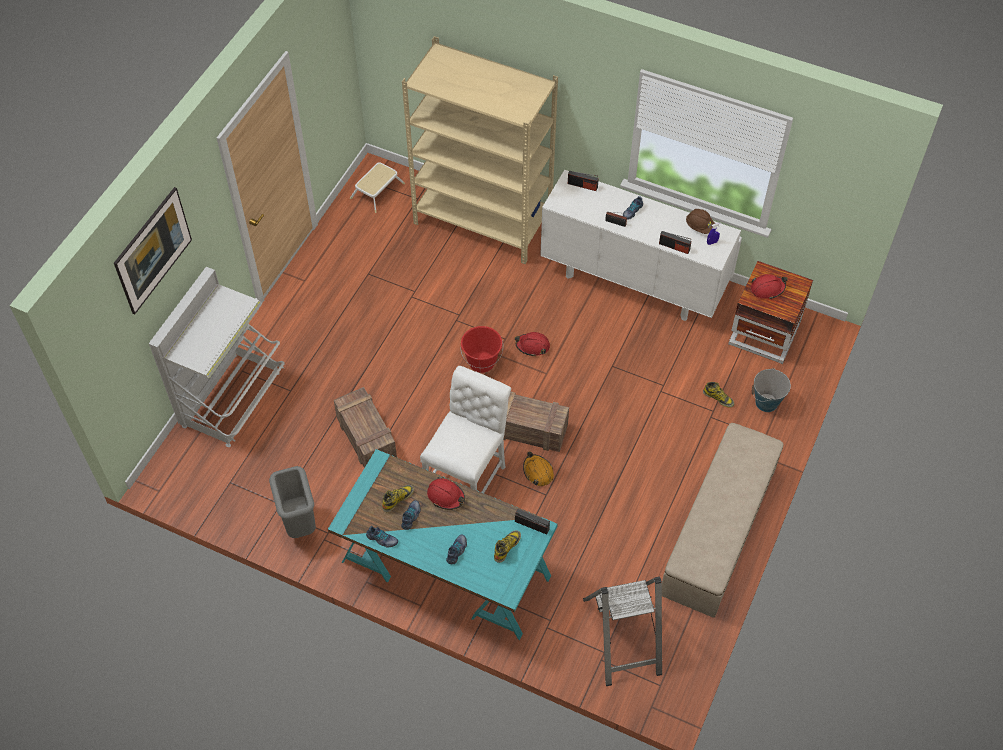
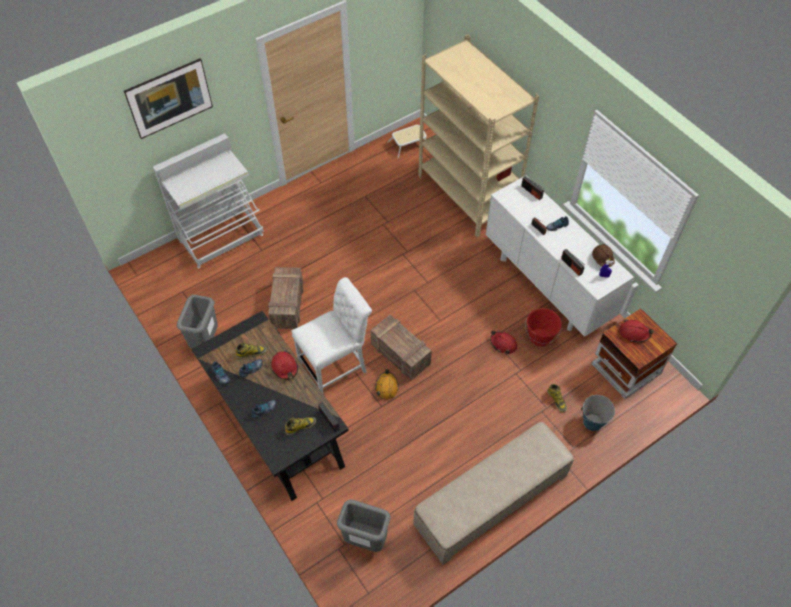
camera: 30 degrees right, 0 degrees up
(445, 570) = (276, 423): turquoise desk -> black desk
(482, 362) = (400, 291): red bucket -> red bucket (540, 337)
(532, 346) = (443, 296): red hard hat -> red hard hat (503, 344)
(622, 637) = (365, 540): grey step ladder -> grey trash can

